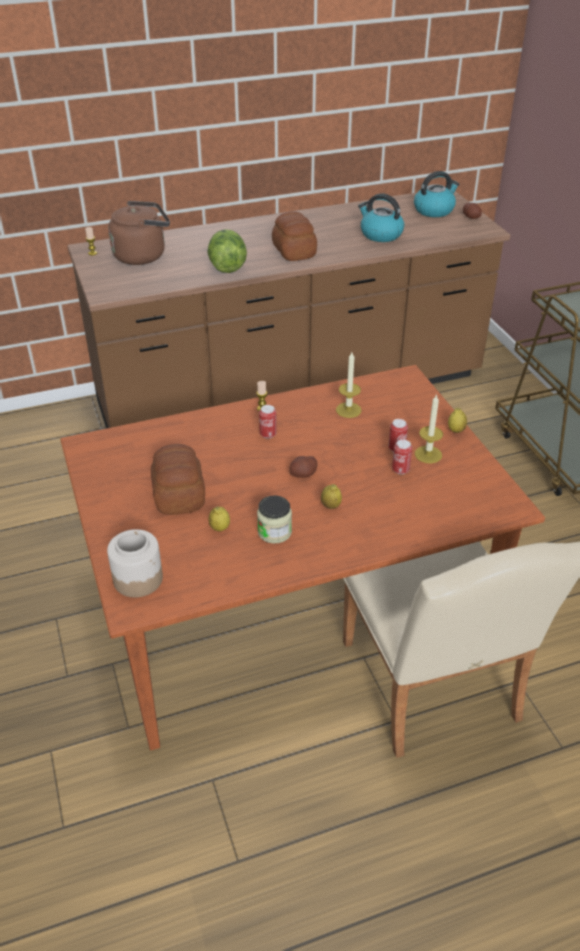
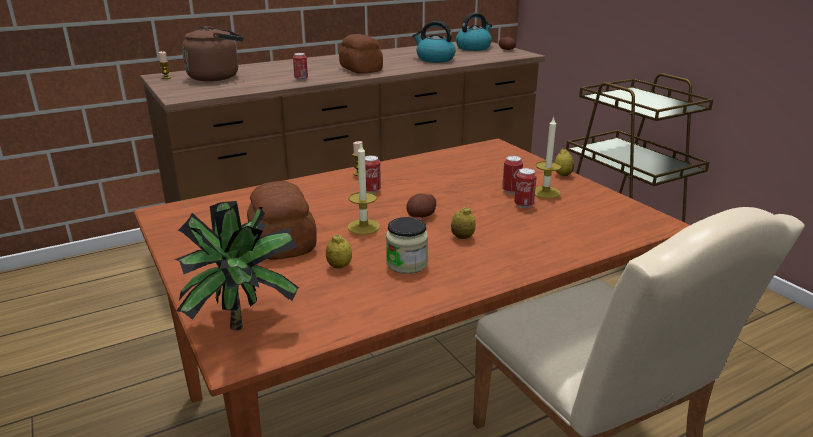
camera: 10 degrees left, 15 degrees down
(138, 578) = (244, 323): jar -> potted plant
(227, 267) = (301, 79): lettuce -> can
(348, 410) = (448, 169): candle -> candle (363, 227)

